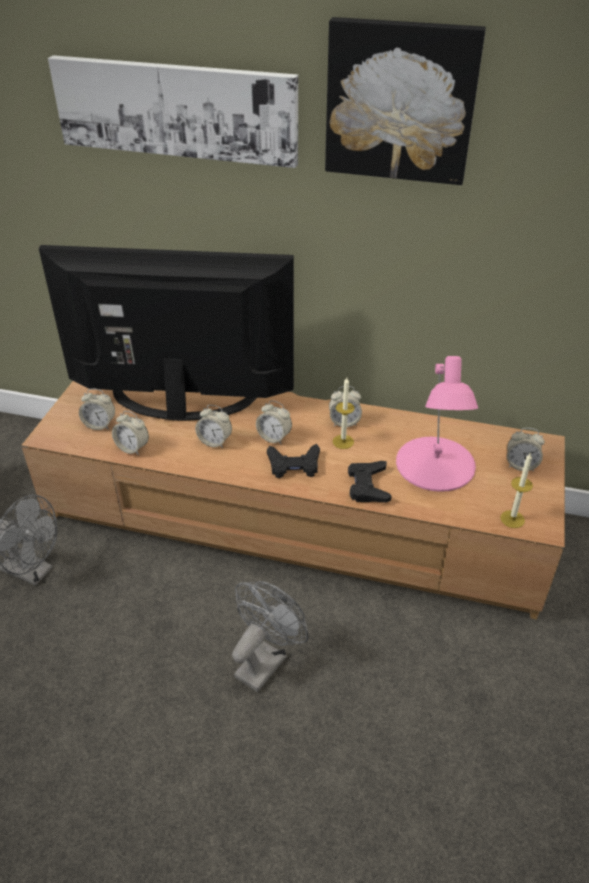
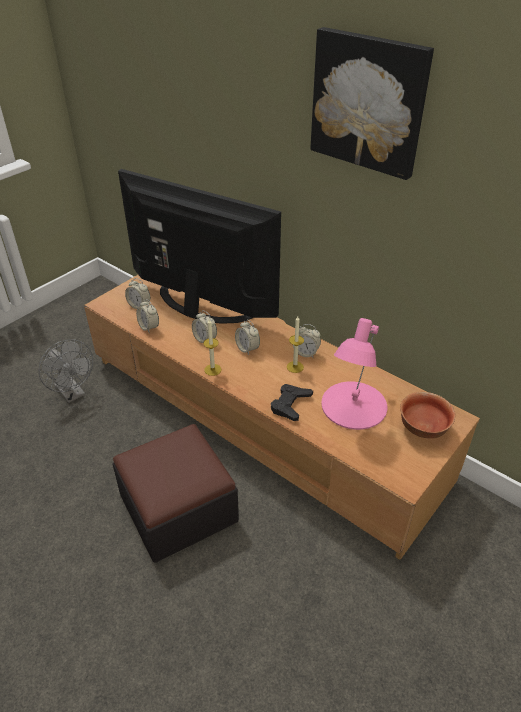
camera: 25 degrees right, 0 degrees up
(176, 109) = (221, 85): picture -> none
(265, 660) = (178, 508): grey fan -> ottoman
(294, 465) = (247, 372): black game controller -> none
(512, 519) = (385, 467): candle -> candle (212, 370)
(521, 465) = (424, 428): alarm clock -> bowl

